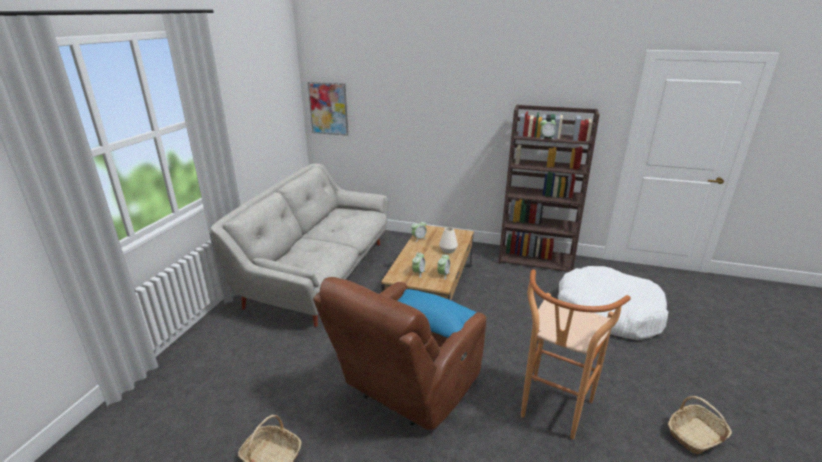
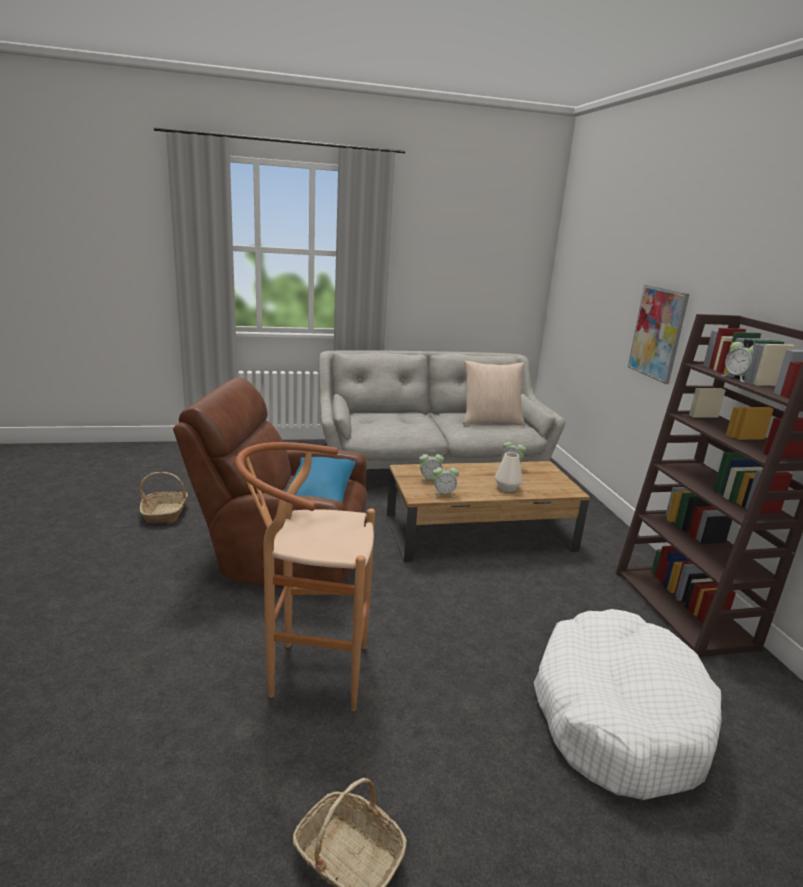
camera: 60 degrees right, 5 degrees down
(328, 108) = (565, 293): picture -> picture (657, 333)
(349, 219) = (491, 421): none -> beige pillow

